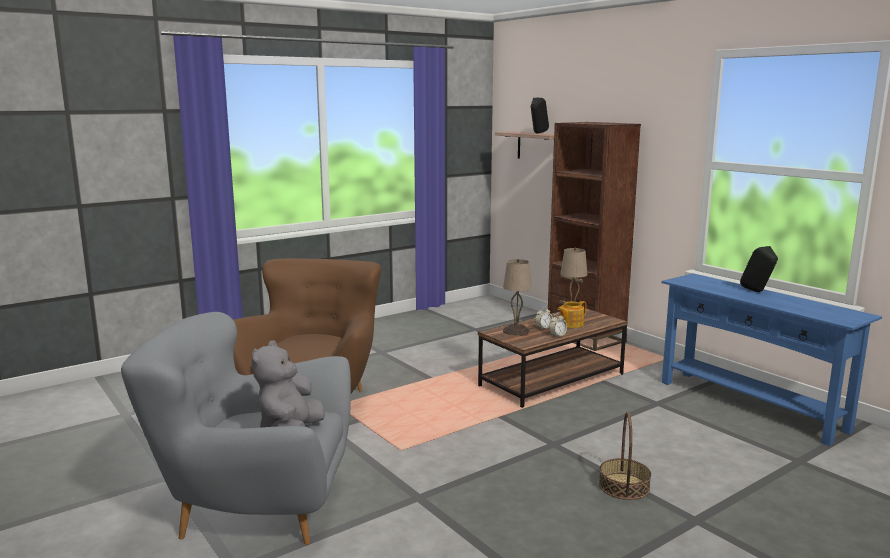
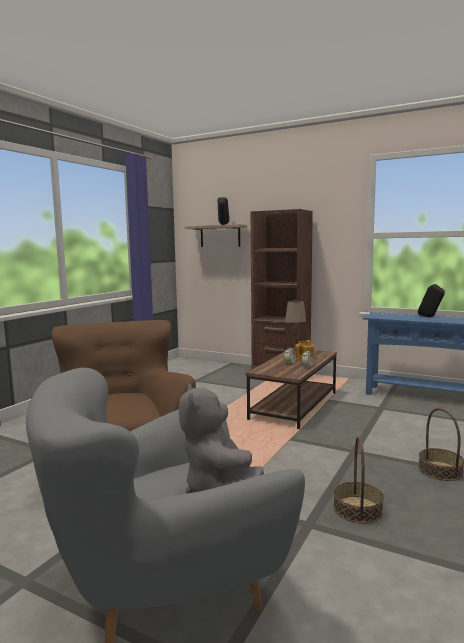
camera: 25 degrees left, 5 degrees down
(481, 498) = (358, 509): none -> basket
(516, 331) = (273, 368): beige table lamp -> none

